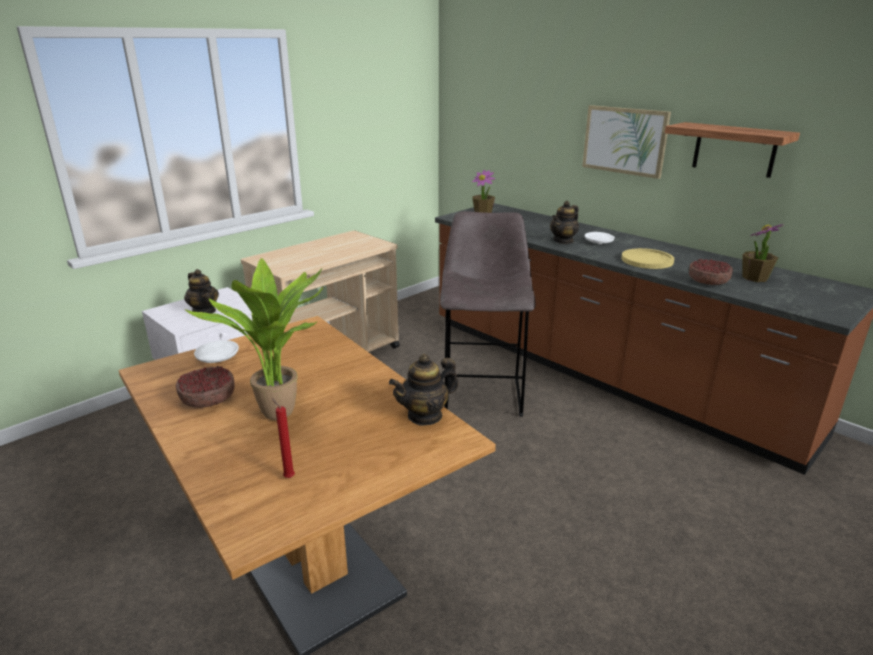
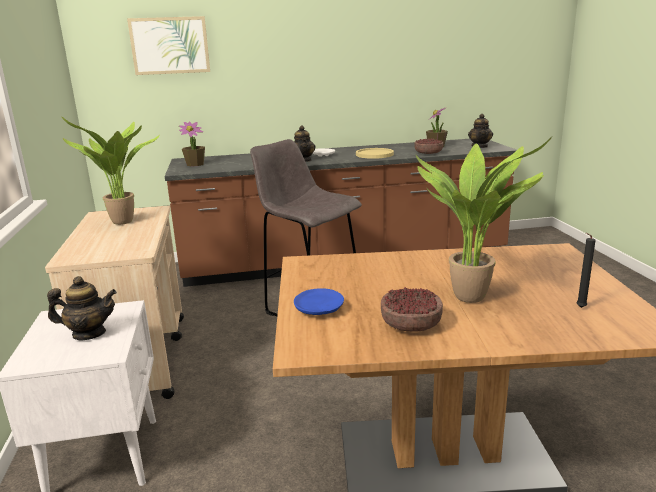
camera: 55 degrees left, 5 degrees down
(217, 358) = (319, 309): white plate -> blue plate
(288, 477) = (579, 308): red candle -> black candle
(340, 247) = (124, 223): none -> potted plant
(425, 415) = (517, 252): teapot -> teapot (480, 146)
(625, 140) = (299, 76): picture -> picture (170, 45)
(734, 149) = (382, 70): shelf -> none

